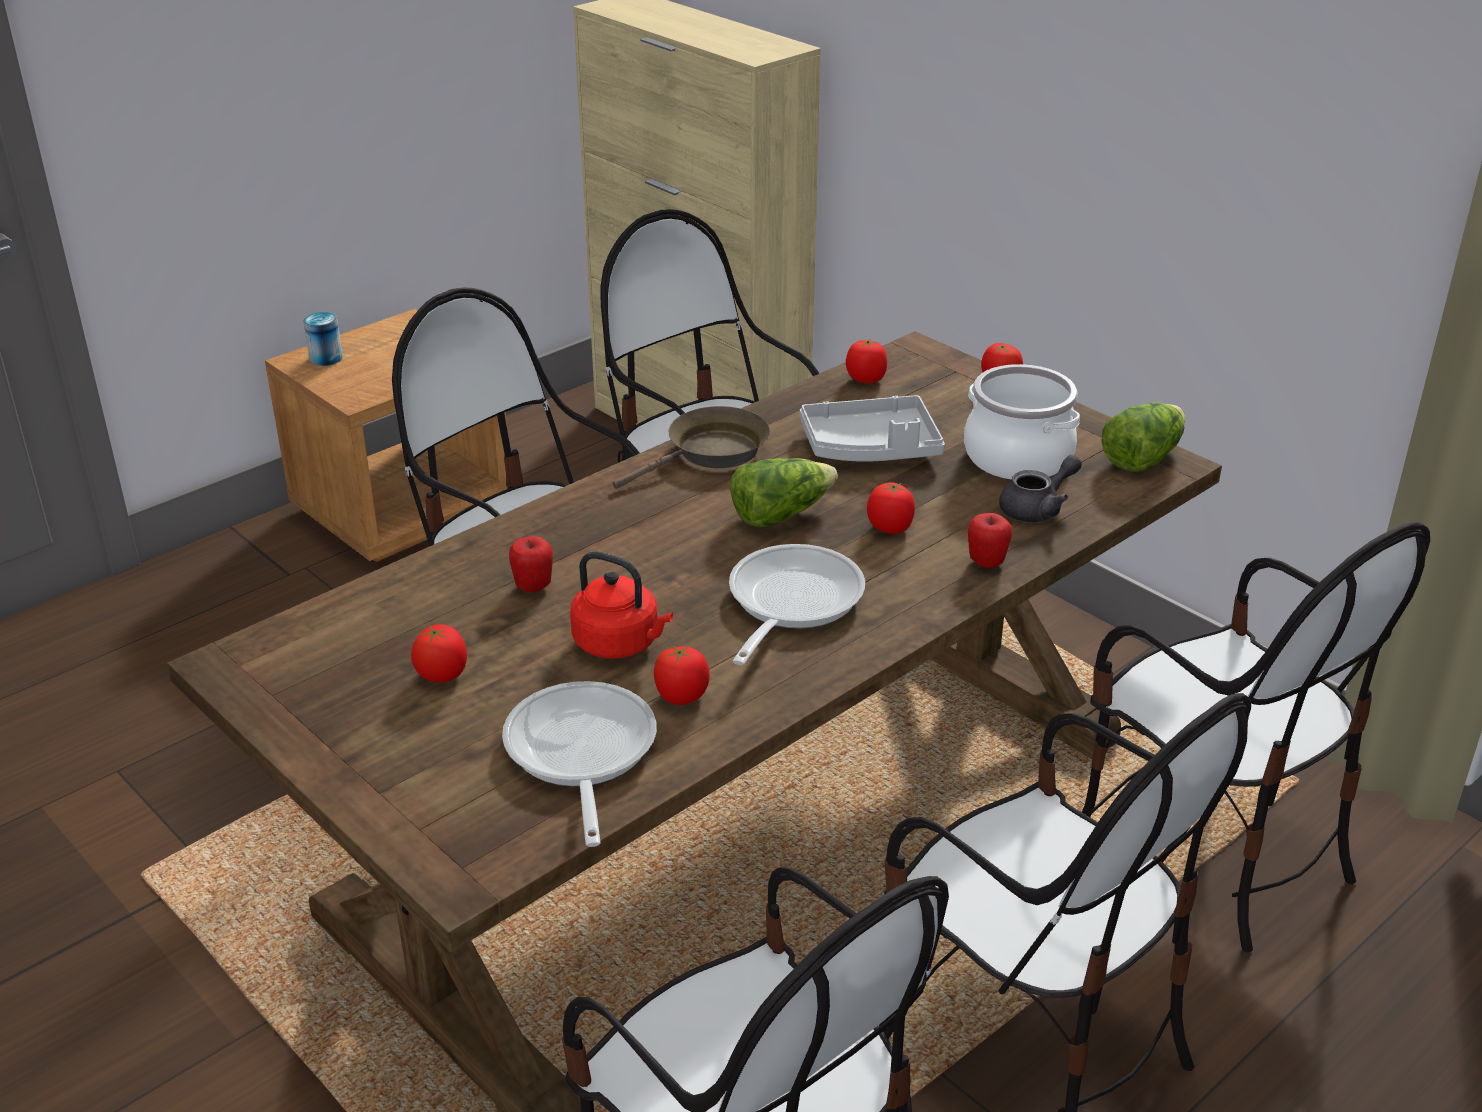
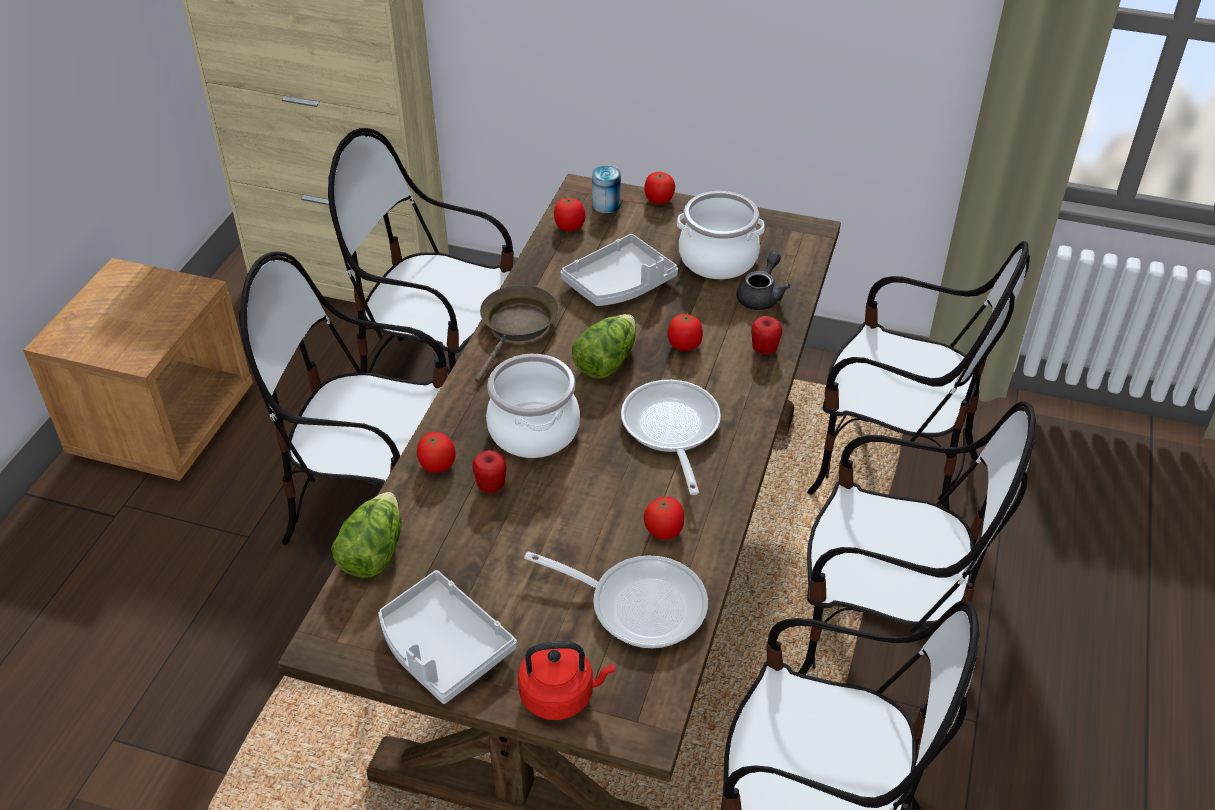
camera: 30 degrees left, 10 degrees up
(326, 358) = (77, 330): can -> can (606, 205)
(333, 712) = (442, 647): none -> grey tray
(442, 674) = (491, 584): tomato -> tomato (437, 465)
(580, 755) = (638, 604): frying pan -> frying pan turned 150 degrees clockwise
(620, 644) = (590, 507): red kettle -> red kettle (561, 695)
(631, 551) = (532, 430): none -> cooking pot
(1142, 457) = (791, 232): lettuce -> lettuce (372, 551)

